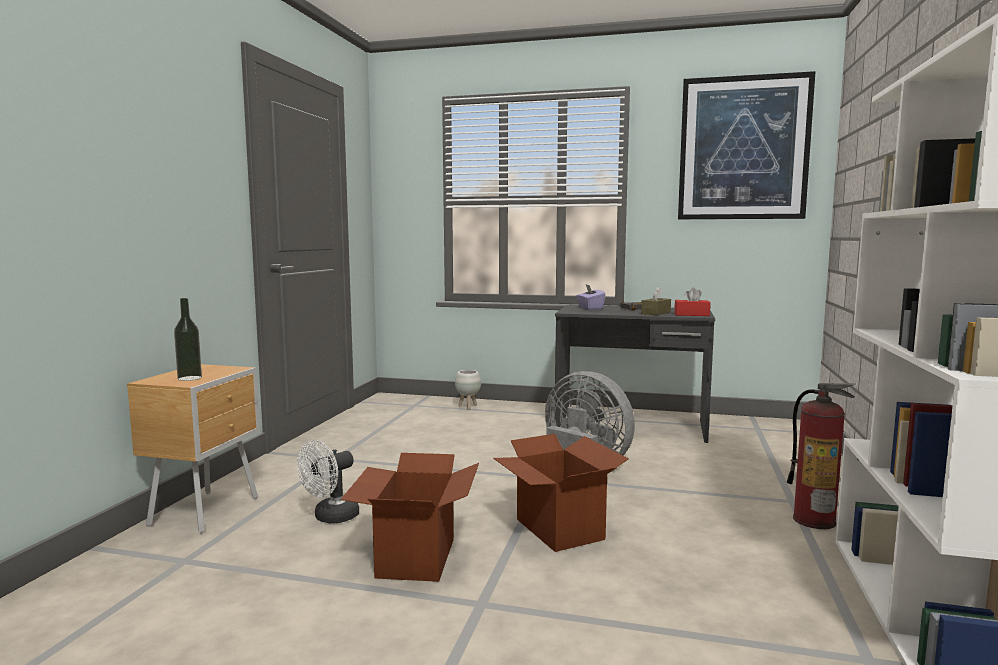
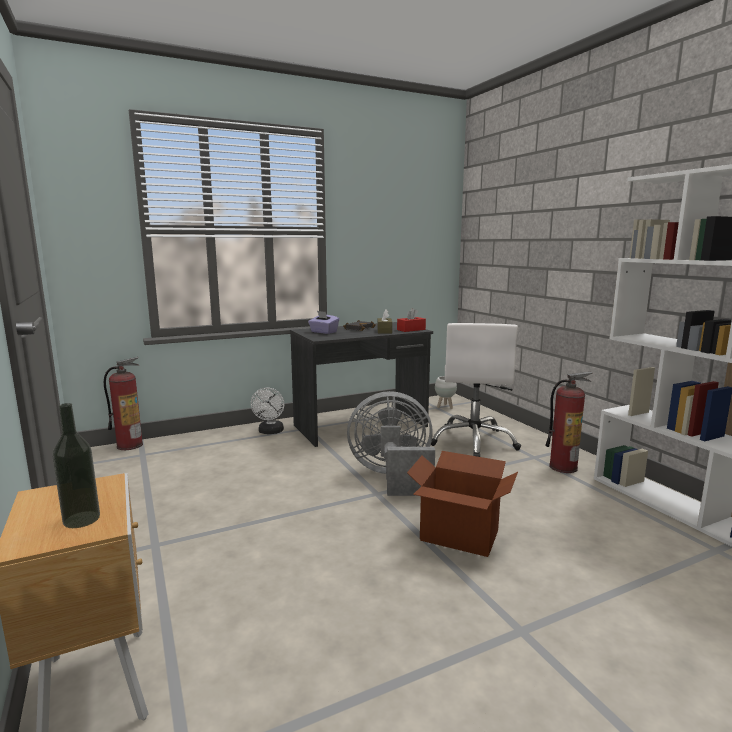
camera: 40 degrees left, 5 degrees up
(330, 518) = (267, 616): white fan -> white fan (270, 432)
(414, 558) = (410, 617): cardboard box -> none
(416, 397) = (130, 445): none -> fire extinguisher
(468, 407) = (202, 442): white planter -> white planter (444, 407)
(738, 468) = (474, 442): none -> white office chair
(743, 148) = (408, 193): picture -> none

